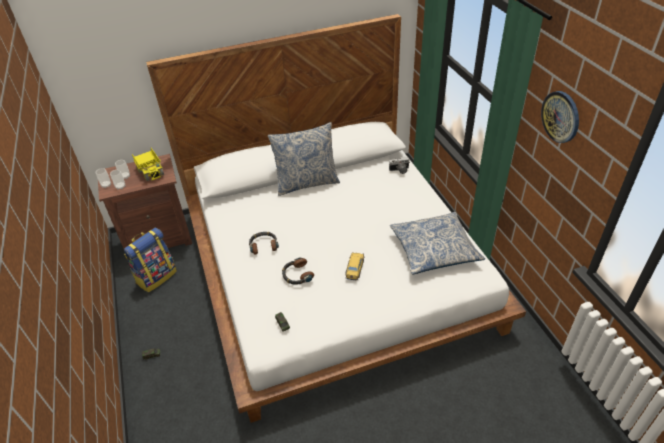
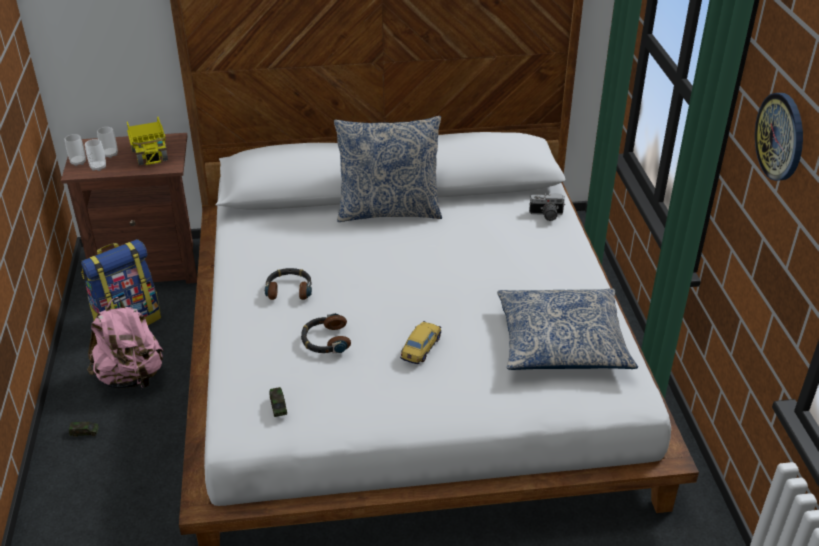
camera: 10 degrees right, 5 degrees down
(170, 313) = (131, 377): none -> pink backpack

